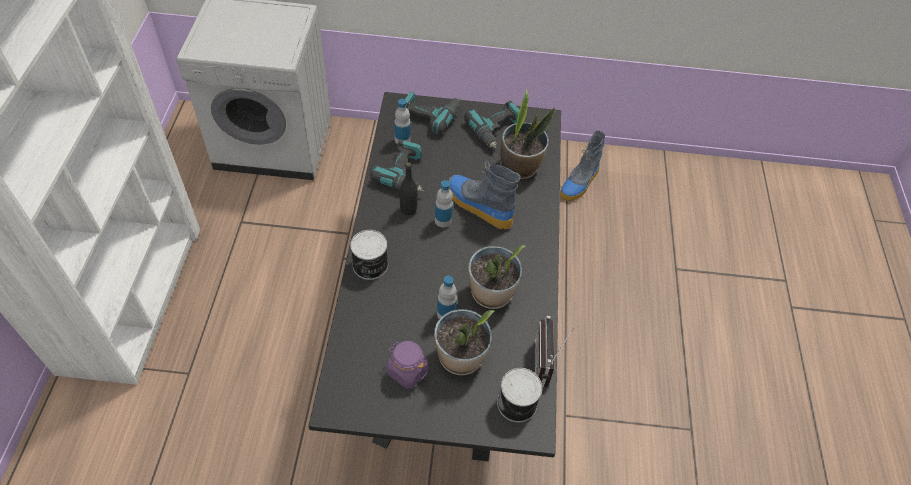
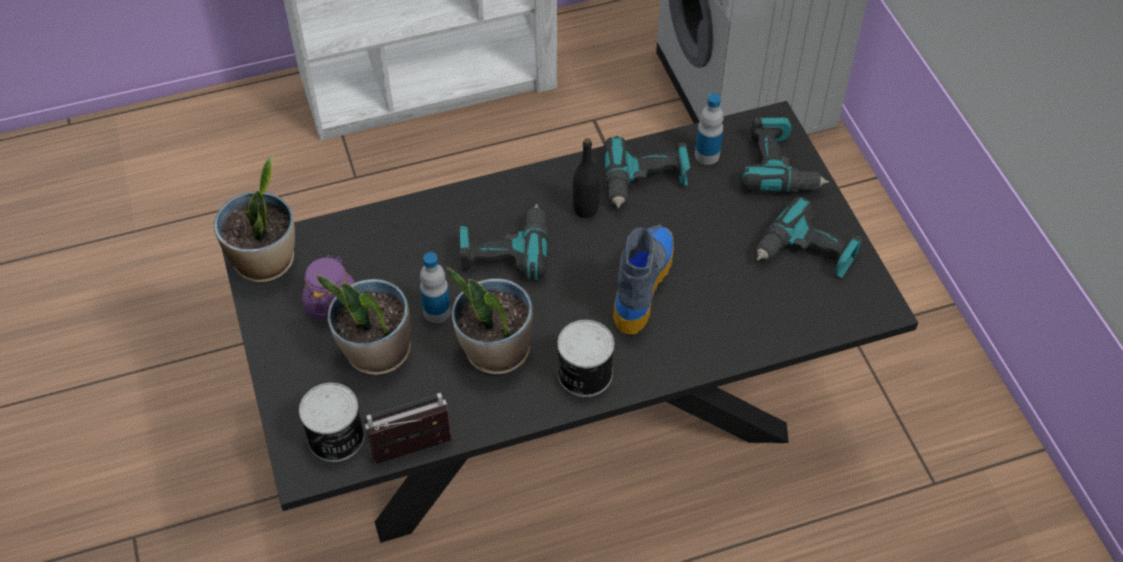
camera: 70 degrees right, 0 degrees up
(370, 266) = (469, 206): can -> can (583, 374)
(417, 260) = (505, 250): none -> power drill
(443, 220) = (590, 253): bottle -> none
(519, 167) = (751, 307): potted plant -> potted plant (265, 262)
(579, 183) = (958, 500): boot -> none

